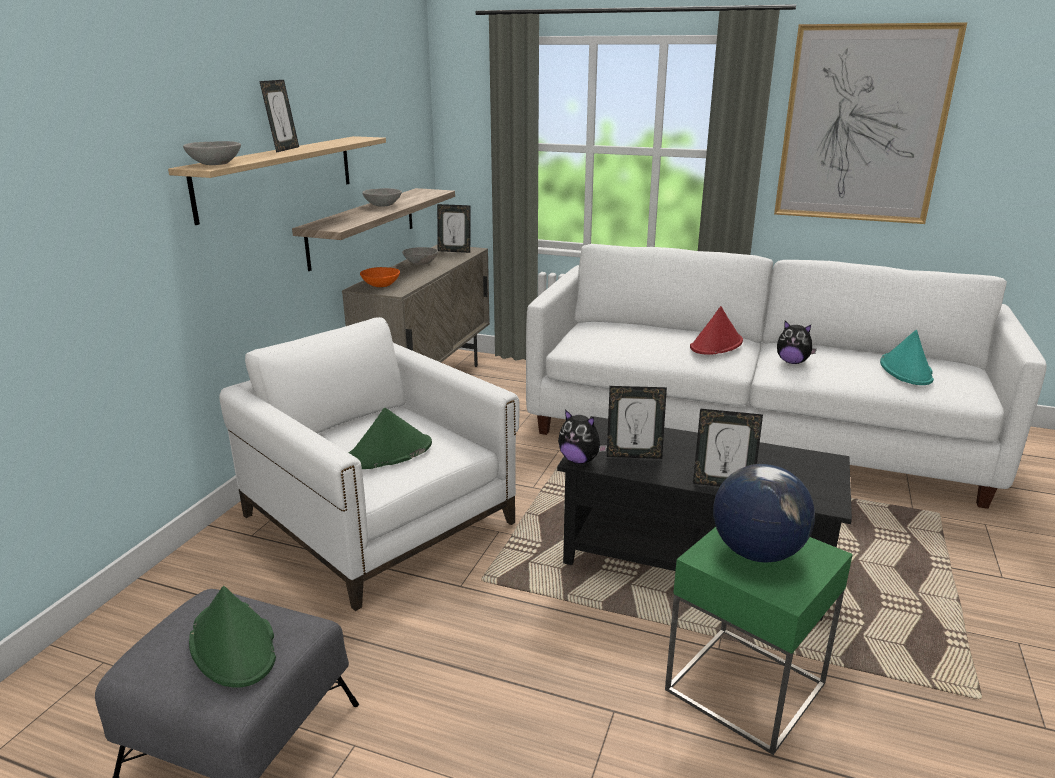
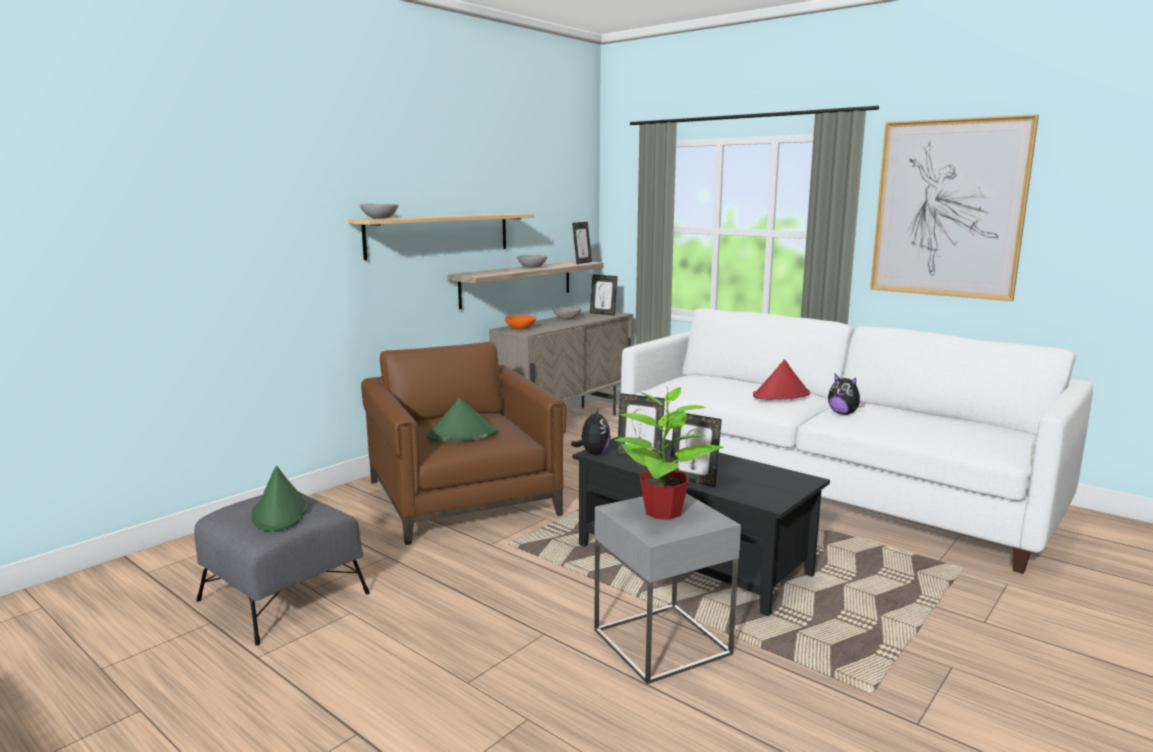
camera: 20 degrees right, 10 degrees down
(284, 149) = (444, 215): picture frame -> picture frame (582, 263)
(379, 520) = (462, 498): white armchair -> brown armchair
(580, 460) = (593, 453): plush toy -> plush toy turned 135 degrees counterclockwise
(745, 687) = (661, 642): green side table -> grey side table
(757, 552) = (662, 512): globe -> potted plant
(906, 370) = (949, 428): turquoise hat -> none

